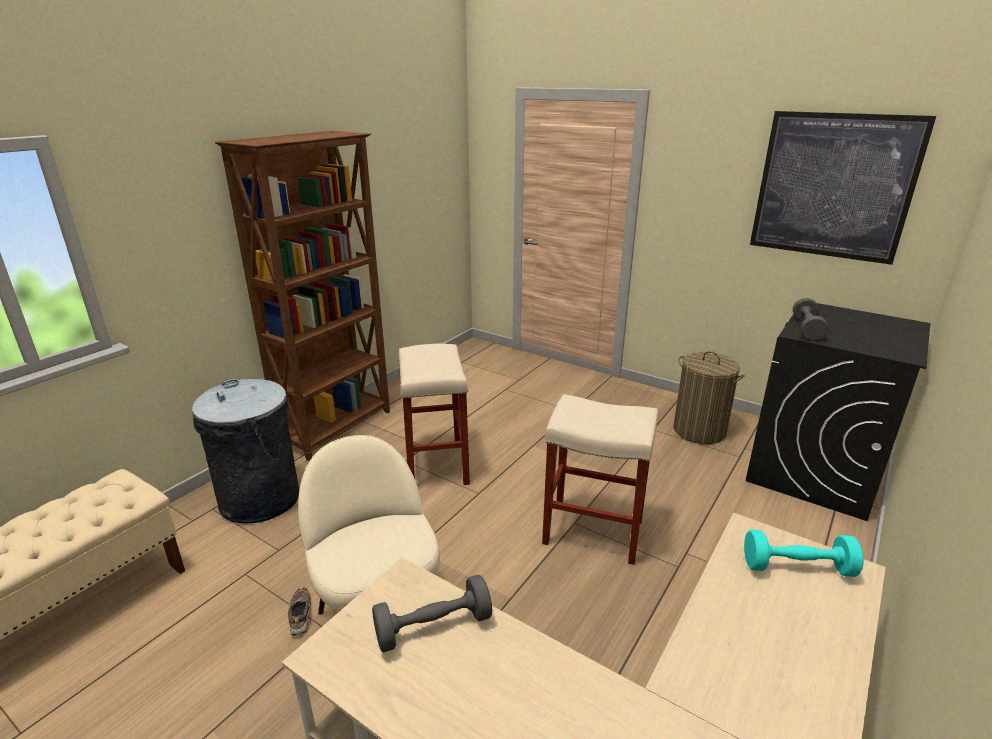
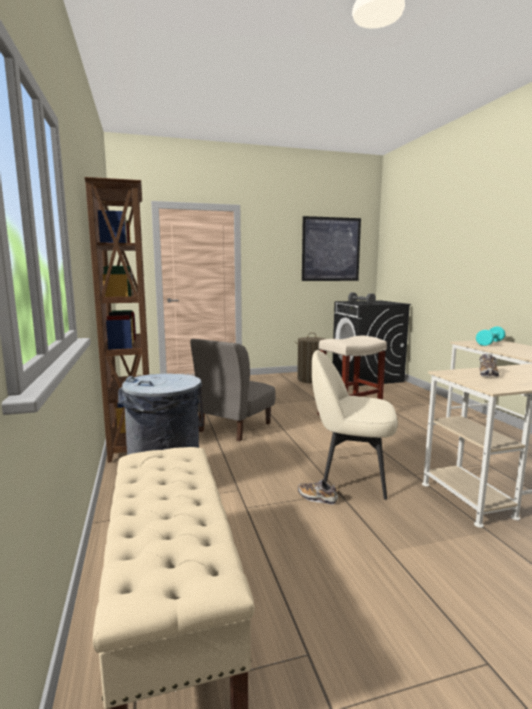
camera: 50 degrees left, 15 degrees down
(433, 627) = (487, 374): grey dumbbell -> shoe
(435, 464) = (234, 427): beige stool -> grey chair

